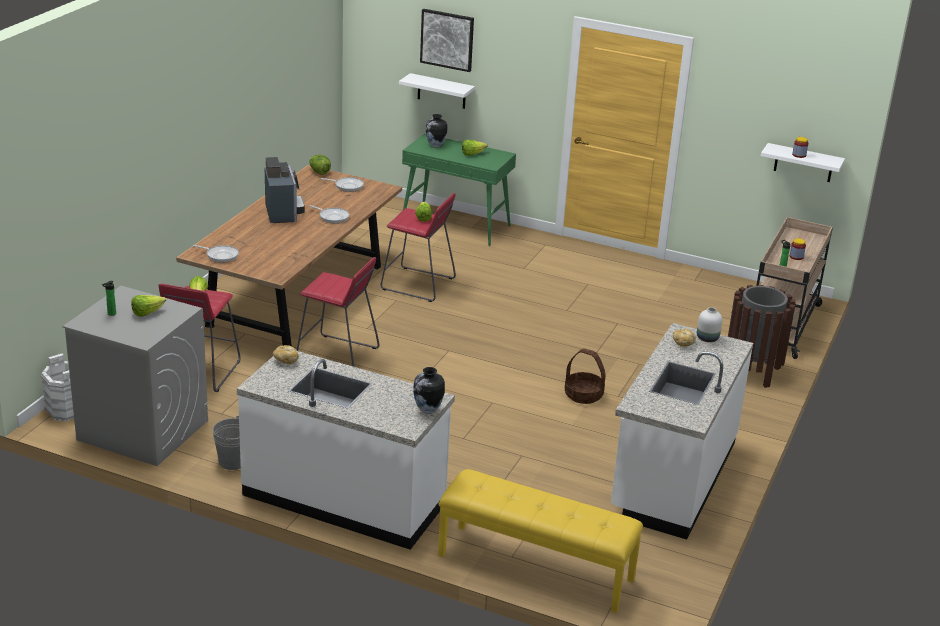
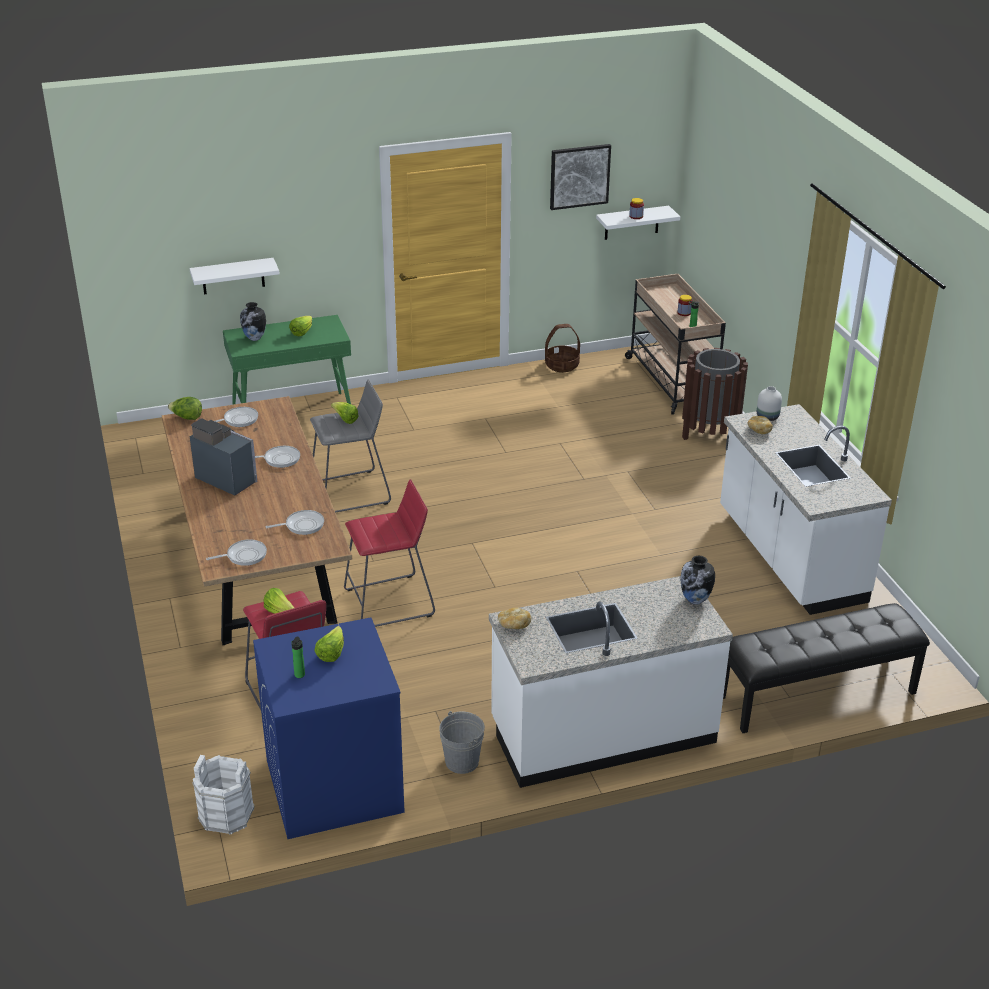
camera: 40 degrees left, 5 degrees up
(142, 430) = (333, 786): grey washing machine -> blue washing machine
(281, 256) = (302, 525): none -> frying pan
(418, 284) = (350, 492): red stool -> grey stool
(447, 39) = (231, 216): picture -> picture (579, 176)
(534, 568) = (817, 695): yellow bench -> black bench
(583, 395) = (630, 523): basket -> basket (561, 365)

